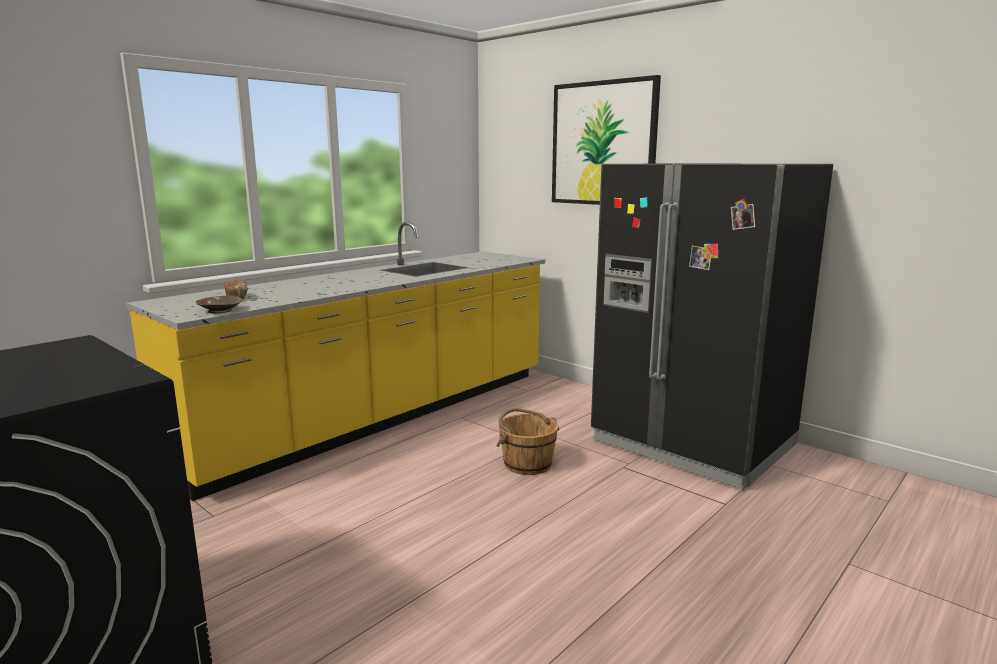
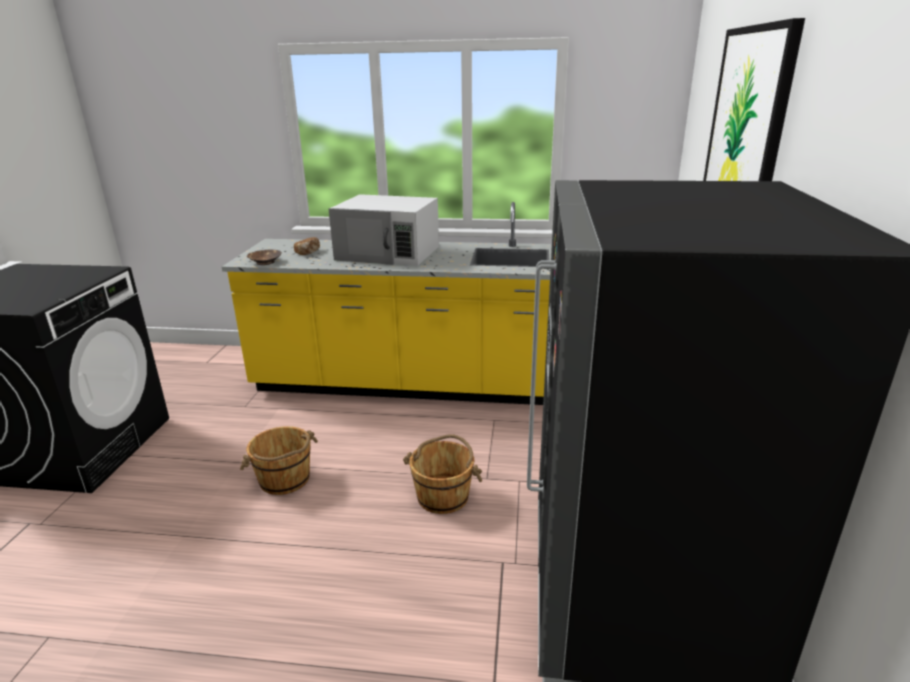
camera: 55 degrees right, 10 degrees up
(321, 284) = (389, 253): none -> white microwave
(400, 523) = (285, 480): none -> brown bucket

